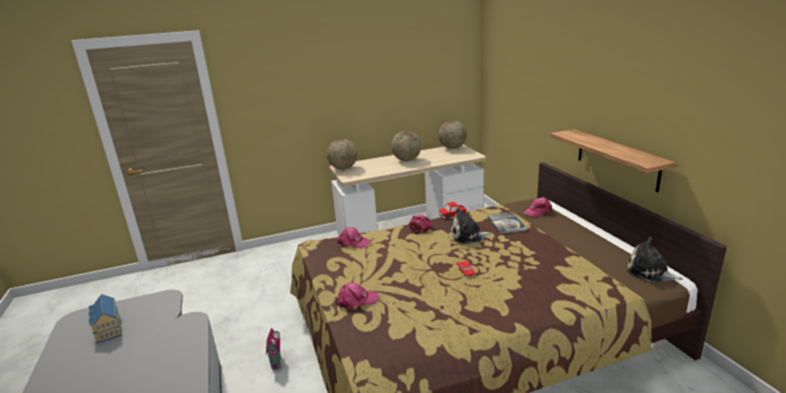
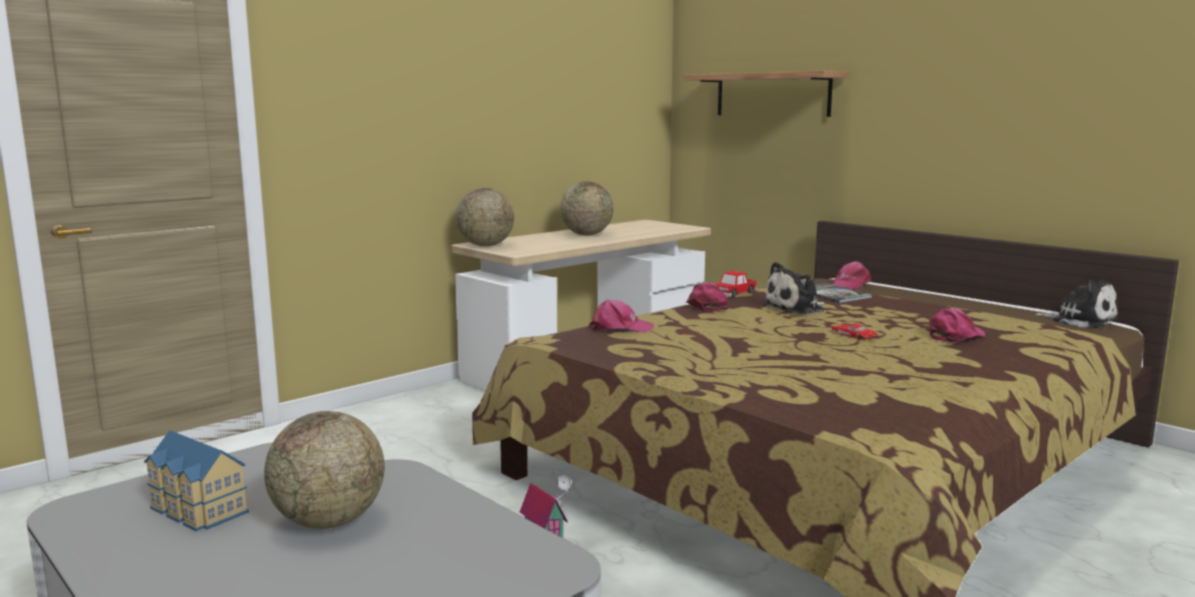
camera: 25 degrees left, 10 degrees down
(356, 300) = (737, 378): pink cap -> pink cap (955, 336)
(452, 148) = (641, 223): globe -> globe (329, 521)
(616, 159) = (969, 184): shelf -> shelf (772, 94)
(650, 272) = (1080, 320): plush toy -> plush toy turned 150 degrees counterclockwise

